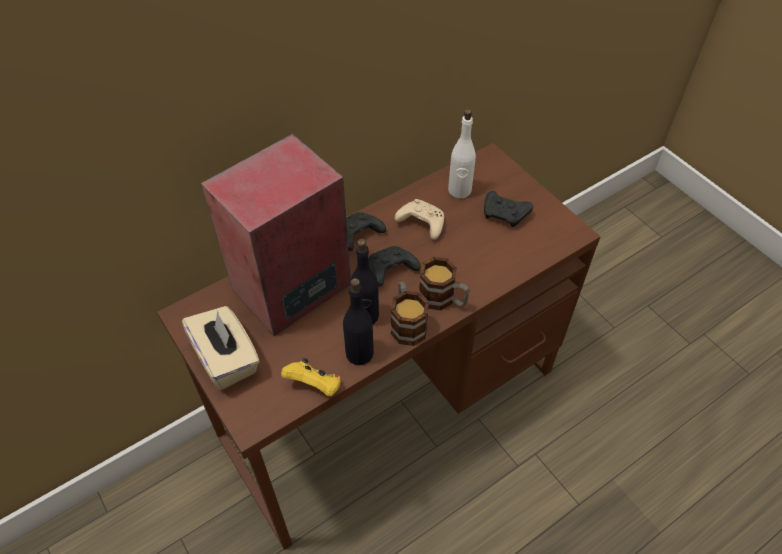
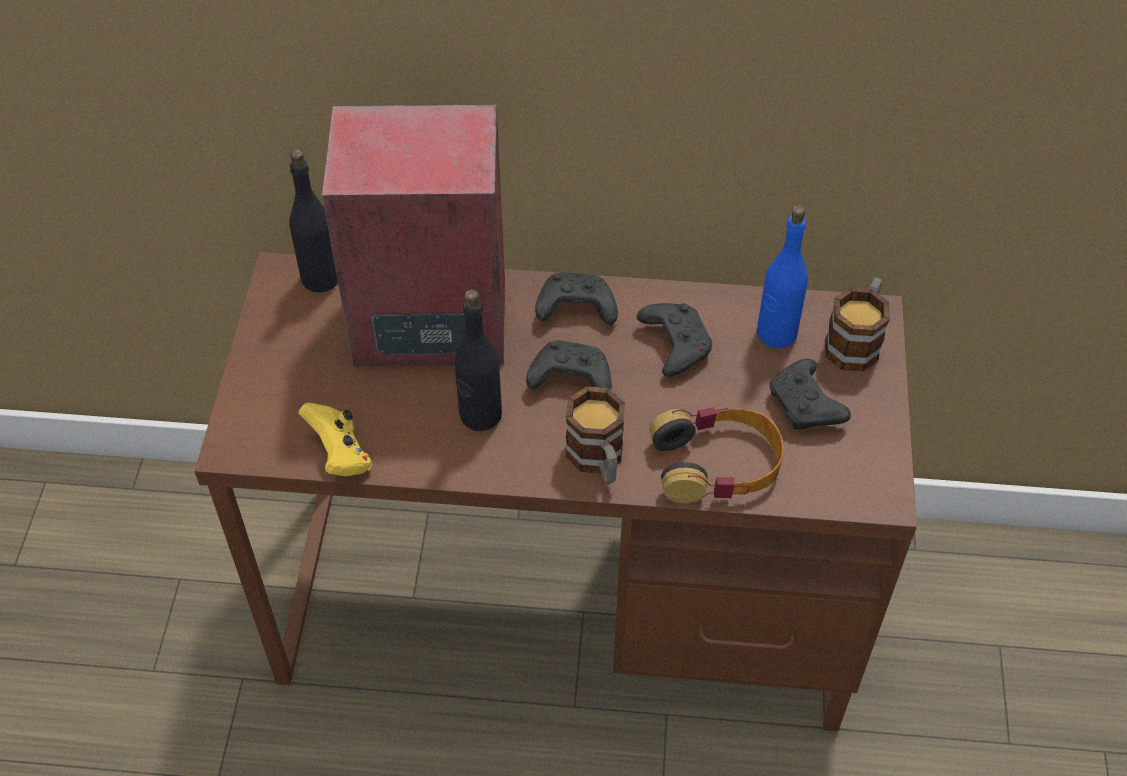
camera: 40 degrees right, 0 degrees up
(227, 359) = (278, 357): beige tissue box -> none
(359, 353) = (428, 454): black bottle -> black bottle (321, 278)
(407, 323) = (521, 458): mug -> mug (856, 340)
(421, 223) = (674, 344): beige game controller -> black game controller
(459, 190) = (776, 333): white bottle -> blue bottle
(495, 264) = (717, 463): none -> headphones

